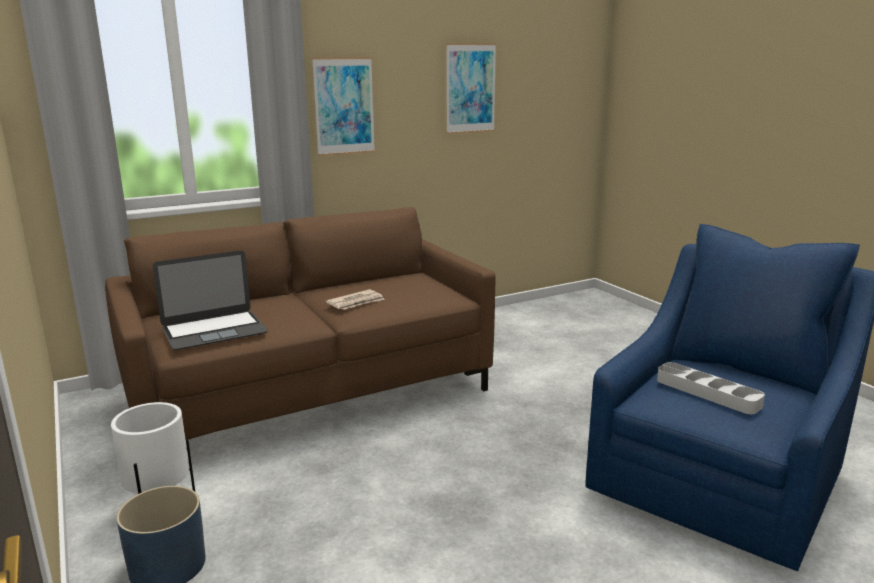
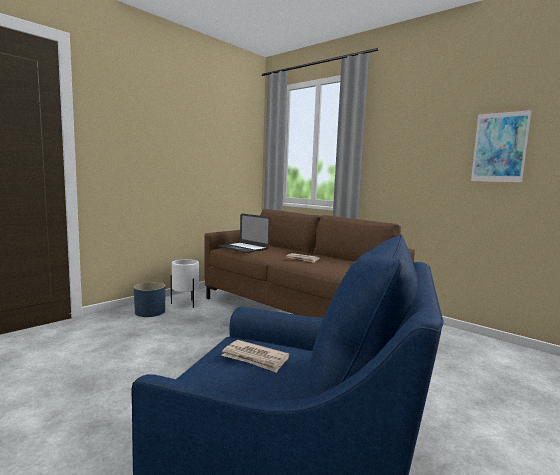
camera: 70 degrees right, 10 degrees down
(344, 106) = (394, 159): picture -> none
(707, 393) = (255, 358): grey tray -> newspaper

